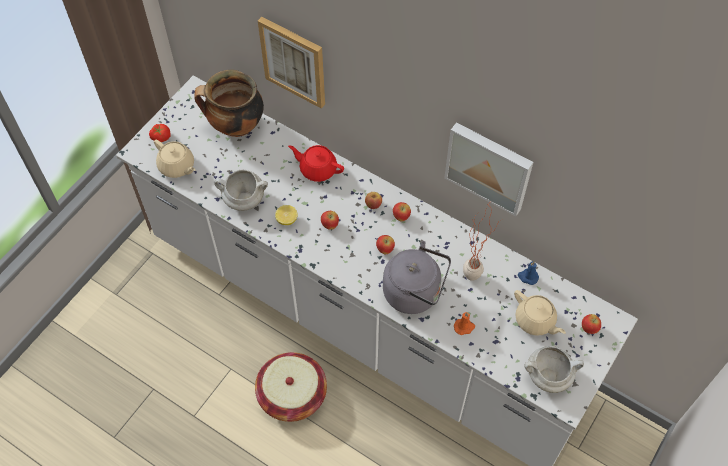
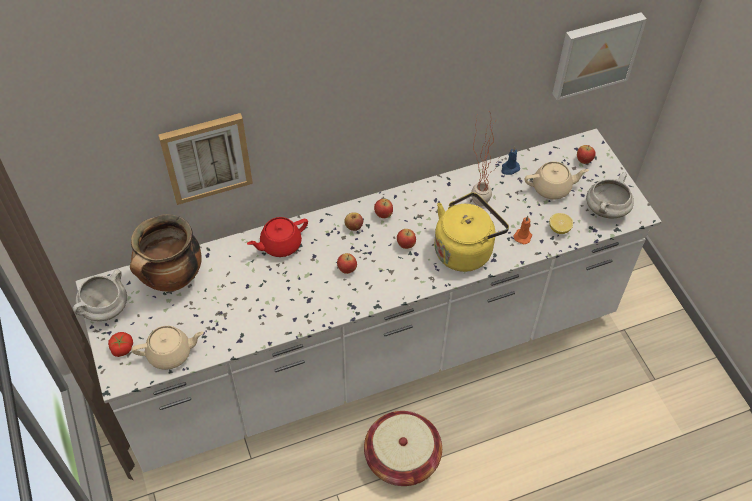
camera: 55 degrees left, 5 degrees down
(243, 199) = (260, 320): white cooking pot -> white cooking pot (105, 309)
(287, 219) = (312, 298): lemon -> lemon (559, 229)
(415, 293) = (465, 249): grey kettle -> yellow kettle
(489, 166) = (440, 97): picture -> picture (595, 53)

